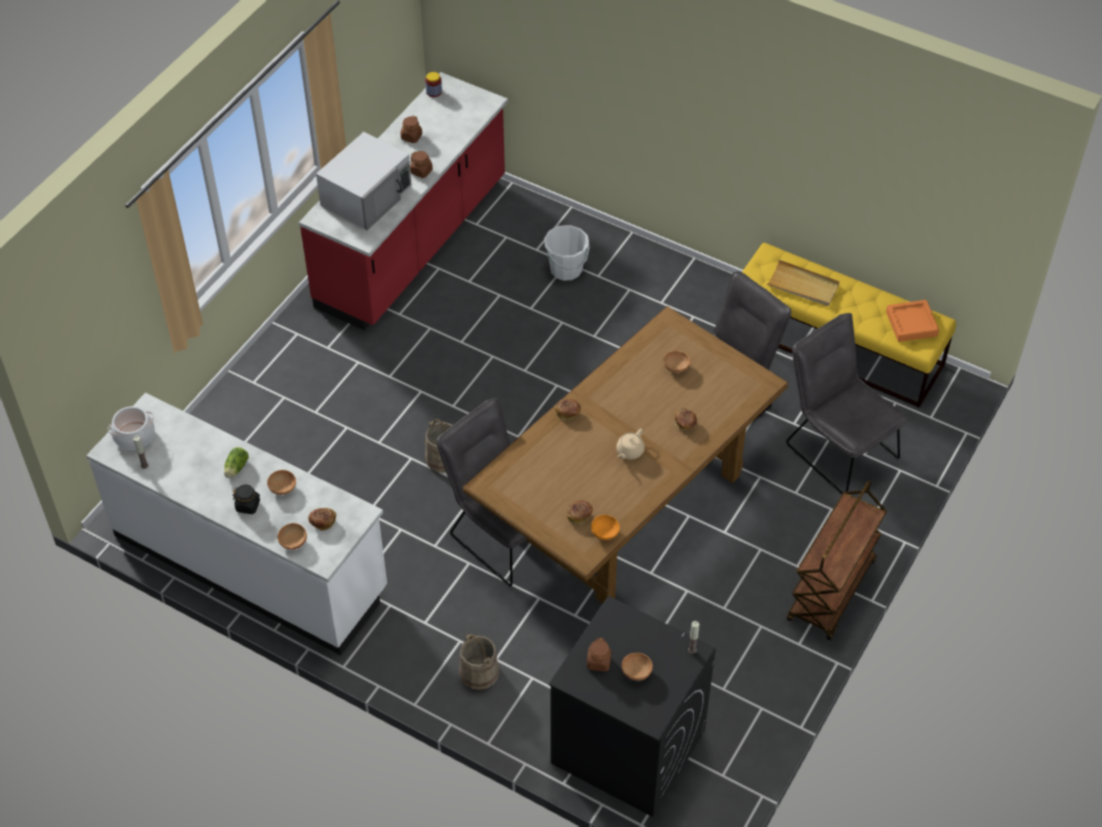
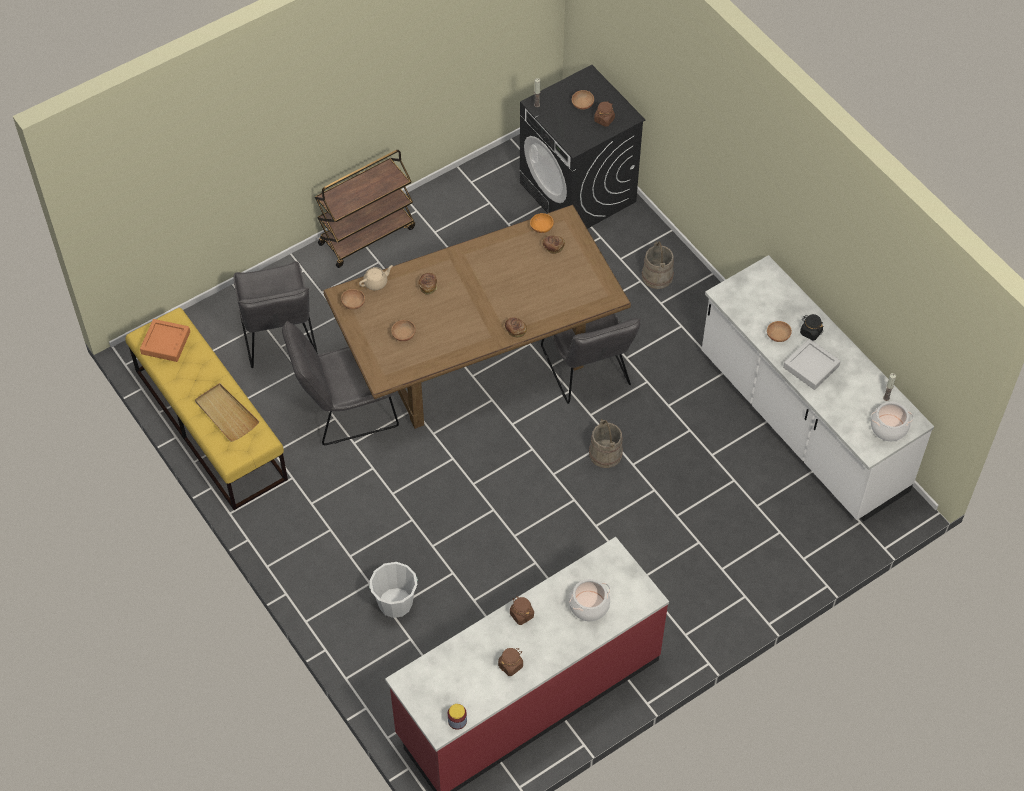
camera: 155 degrees left, 5 degrees up
(235, 469) = (811, 367): lettuce -> grey tray
(292, 542) = (785, 291): brown bowl -> brown bowl (354, 304)
(322, 522) = (756, 298): bread -> none
(367, 195) = (589, 606): white microwave -> cooking pot
(629, 451) = (485, 281): beige teapot -> beige teapot (376, 283)

